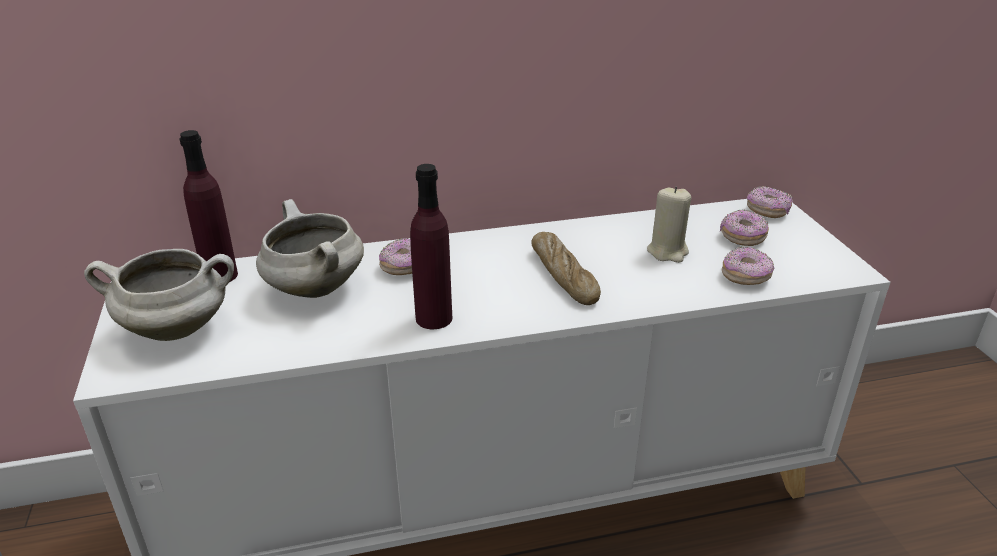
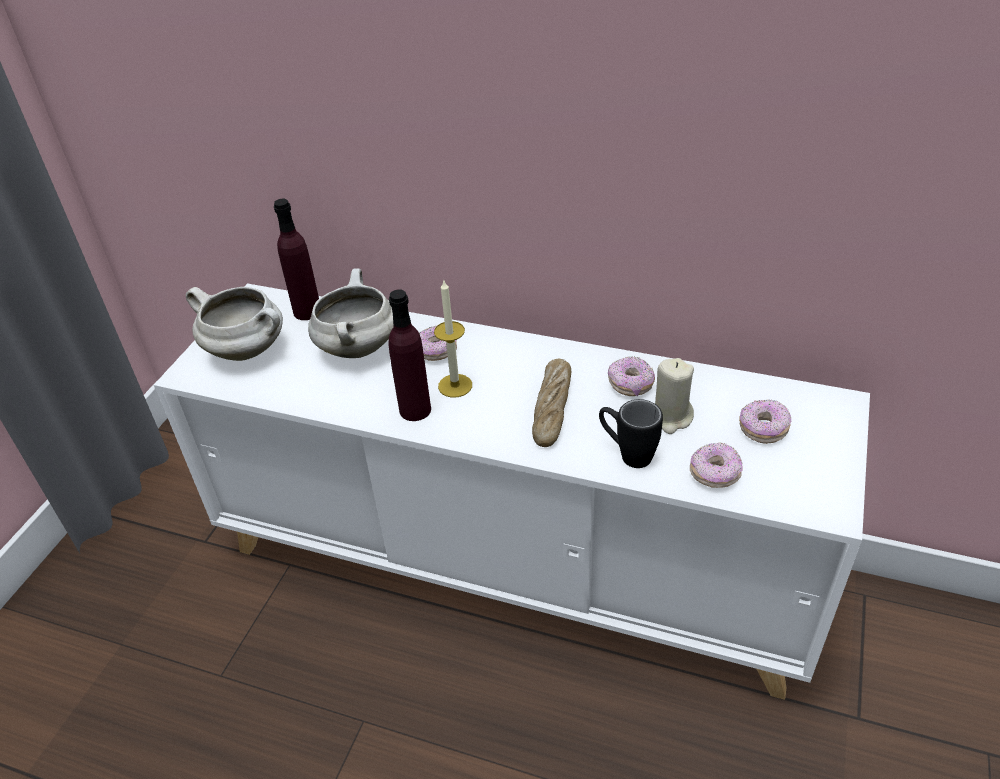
camera: 35 degrees right, 10 degrees up
(453, 287) = (455, 385): none -> candle
(664, 286) = (627, 454): none -> black mug
(767, 211) = (825, 408): donut -> donut (630, 385)

